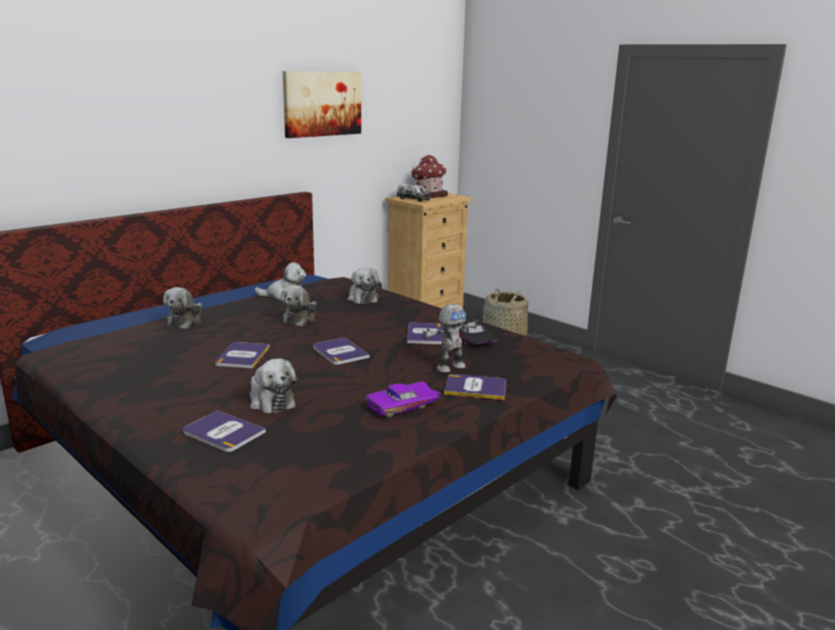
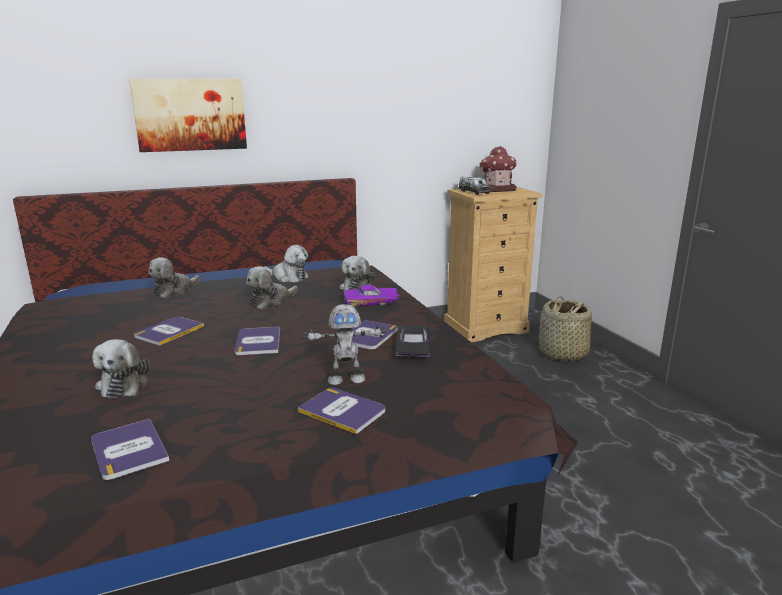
camera: 25 degrees right, 0 degrees up
(223, 432) = (37, 410): book -> book (129, 450)
(322, 103) = (373, 89): picture -> picture (190, 115)
(404, 406) = (235, 418): purple toy car -> purple toy car (371, 302)

